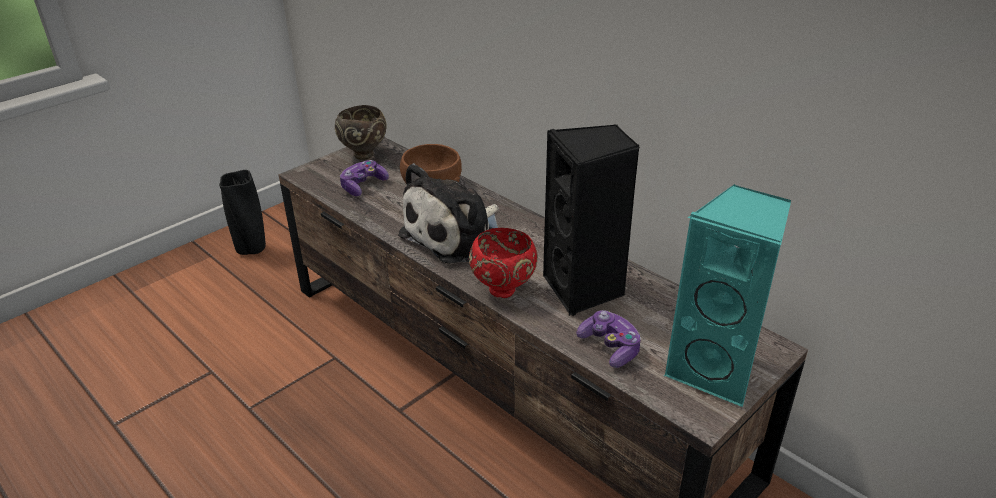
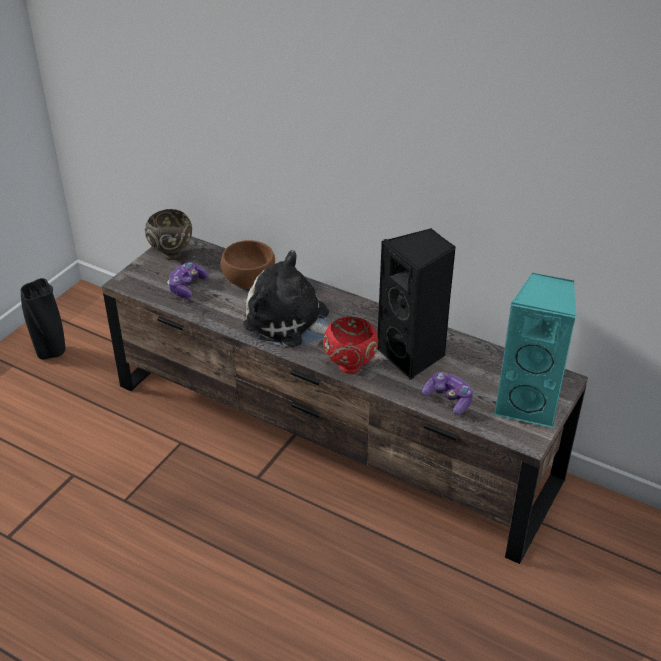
camera: 15 degrees left, 5 degrees up
(456, 235) = (291, 323): plush toy -> plush toy turned 90 degrees clockwise

